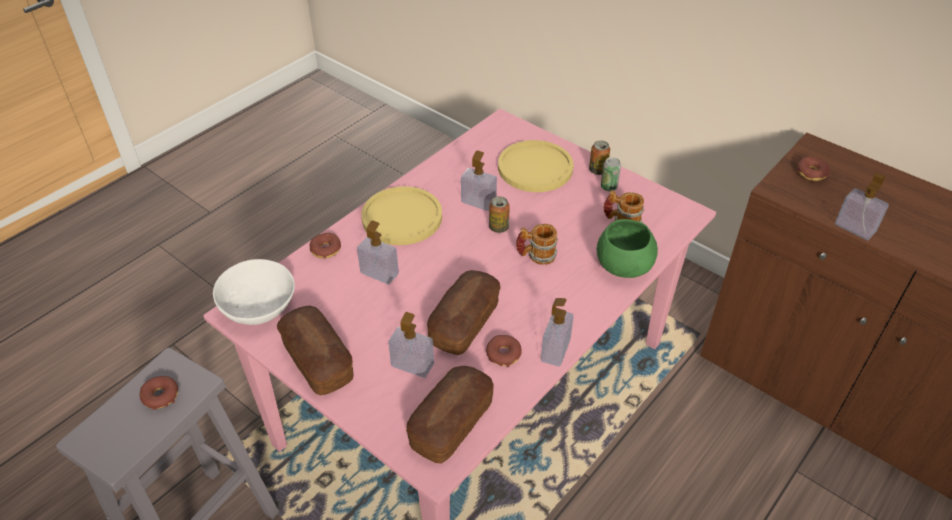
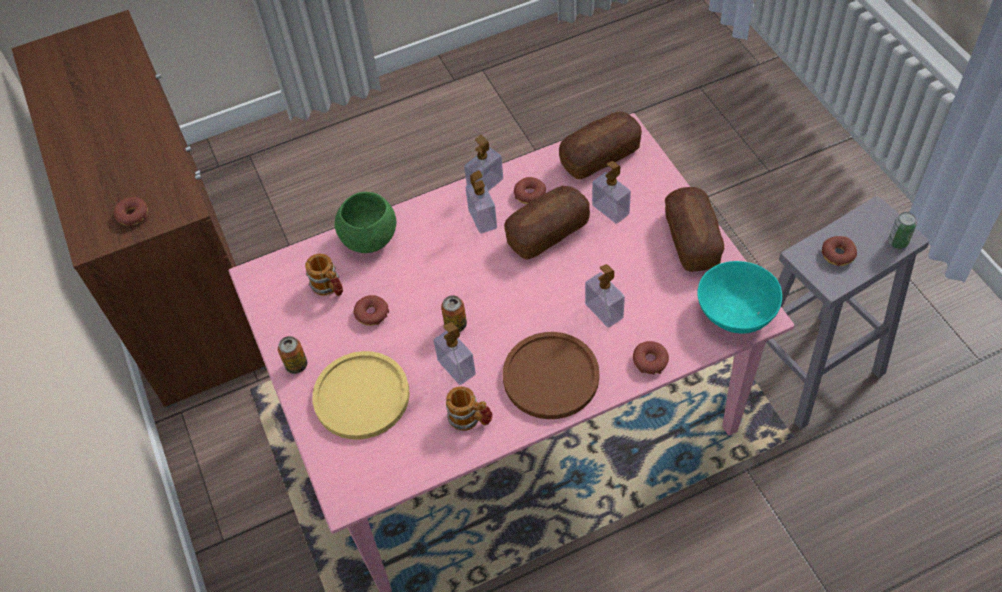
camera: 150 degrees left, 10 degrees up
(259, 307) = (735, 312): white bowl -> turquoise bowl
(402, 217) = (551, 376): yellow plate -> brown plate
(536, 255) = (440, 278): mug -> mug (470, 419)
(571, 215) = (371, 314): none -> donut
(608, 187) = (304, 337): can -> can (898, 242)
(855, 228) = (169, 149): soap dispenser -> soap dispenser (482, 219)

